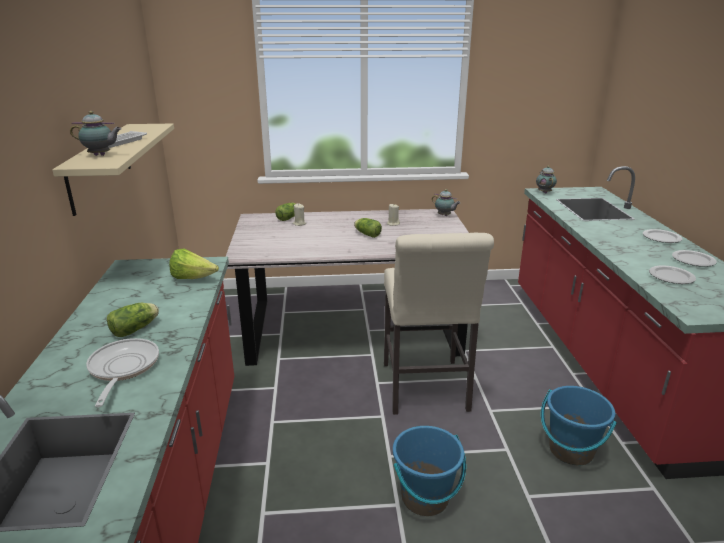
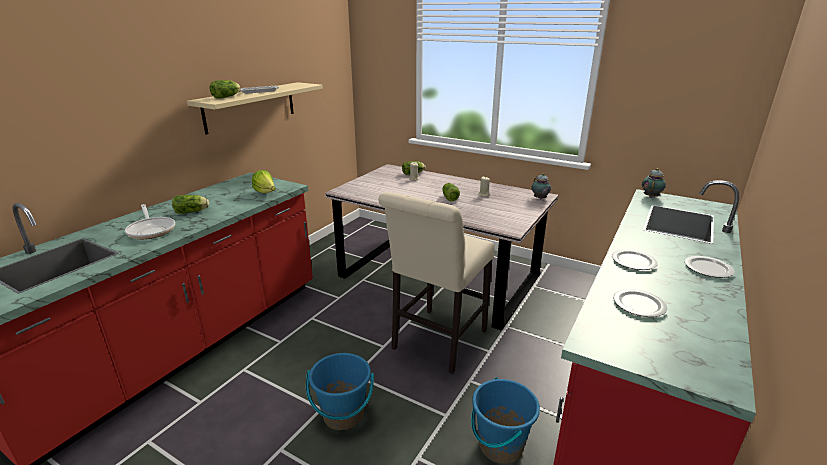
camera: 35 degrees right, 0 degrees up
(101, 155) = (227, 97): teapot -> lettuce
(122, 369) = (151, 230): frying pan -> frying pan turned 120 degrees clockwise
(692, 260) = (703, 299): plate -> plate (633, 261)

